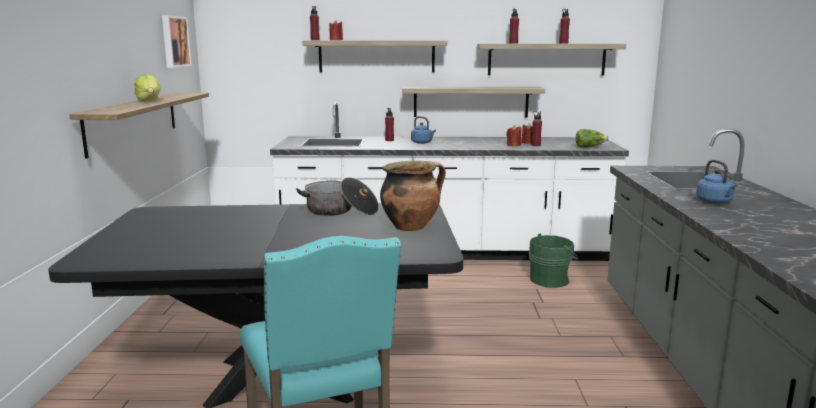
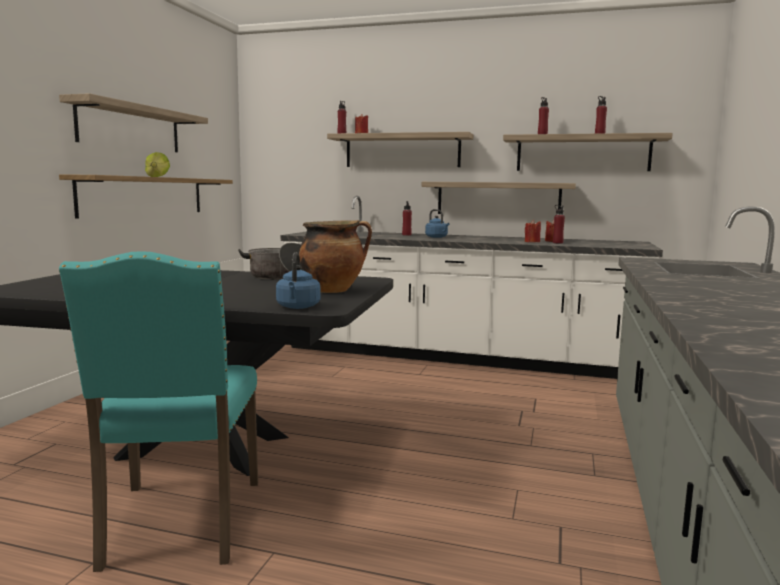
camera: 15 degrees right, 5 degrees down
(118, 50) = (130, 128): none -> shelf
(174, 41) = (207, 132): picture -> none
(551, 280) = (559, 392): green bucket -> none
(589, 147) = (618, 246): lettuce -> none
(715, 202) = (703, 284): blue kettle -> blue kettle (298, 307)

